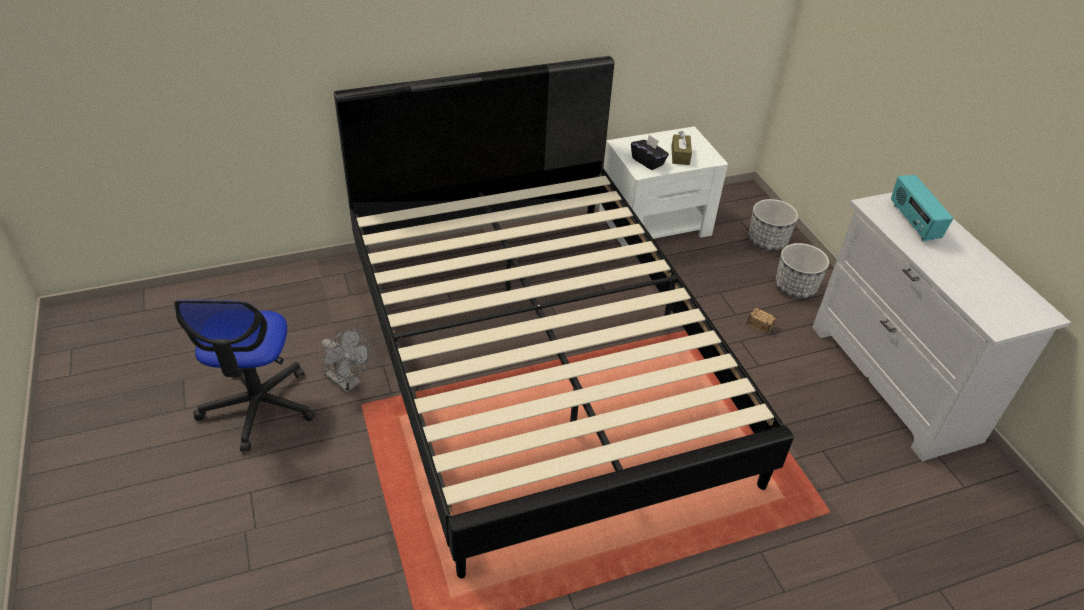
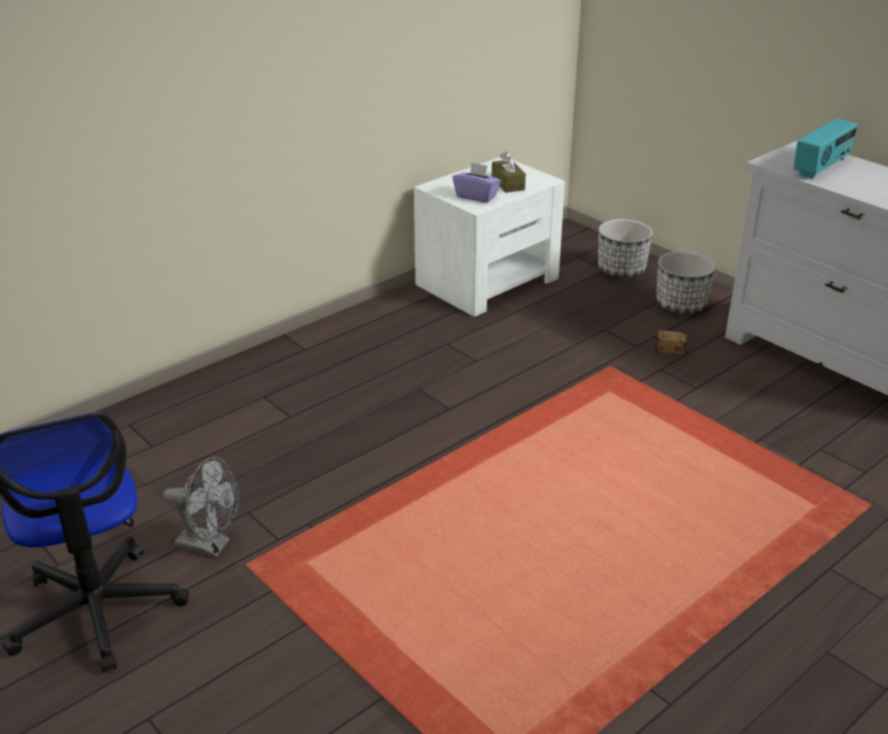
camera: 20 degrees left, 10 degrees down
(539, 358) = (444, 448): black bed -> none
(648, 162) = (476, 196): black tissue box -> purple tissue box
(913, 222) = (821, 167): radio -> radio turned 105 degrees counterclockwise

